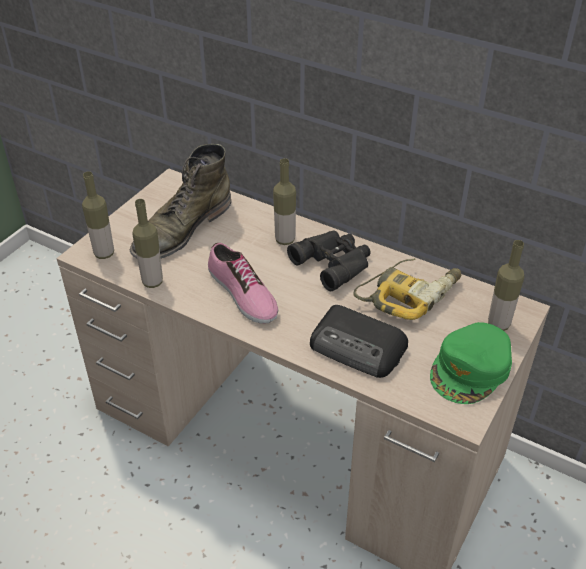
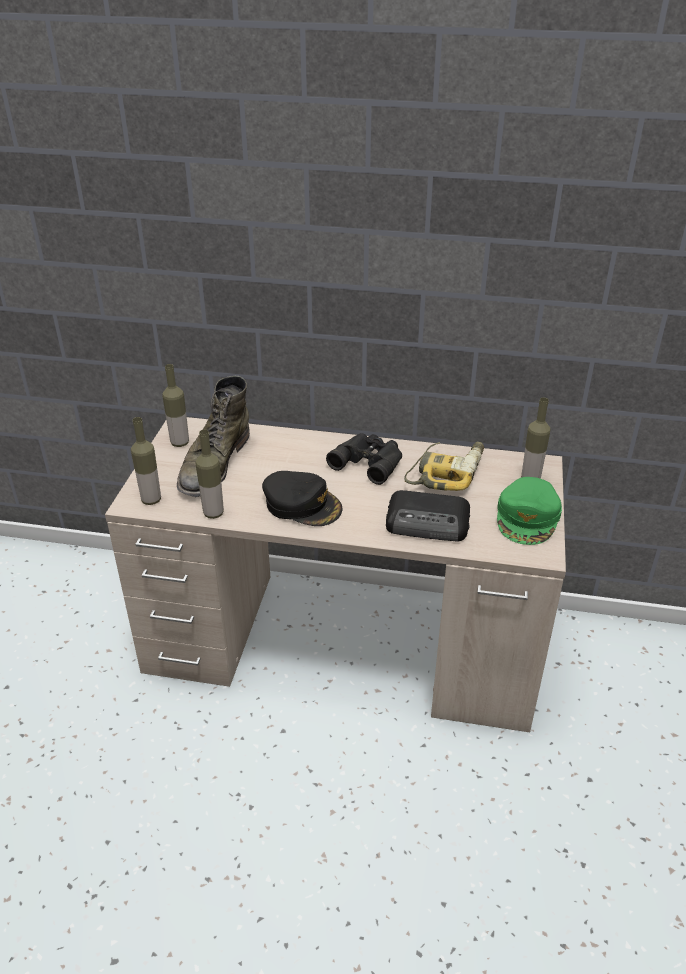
camera: 20 degrees left, 5 degrees down
(241, 294) = (302, 504): shoe -> black cap
(285, 240) = (315, 452): bottle -> bottle (180, 443)

